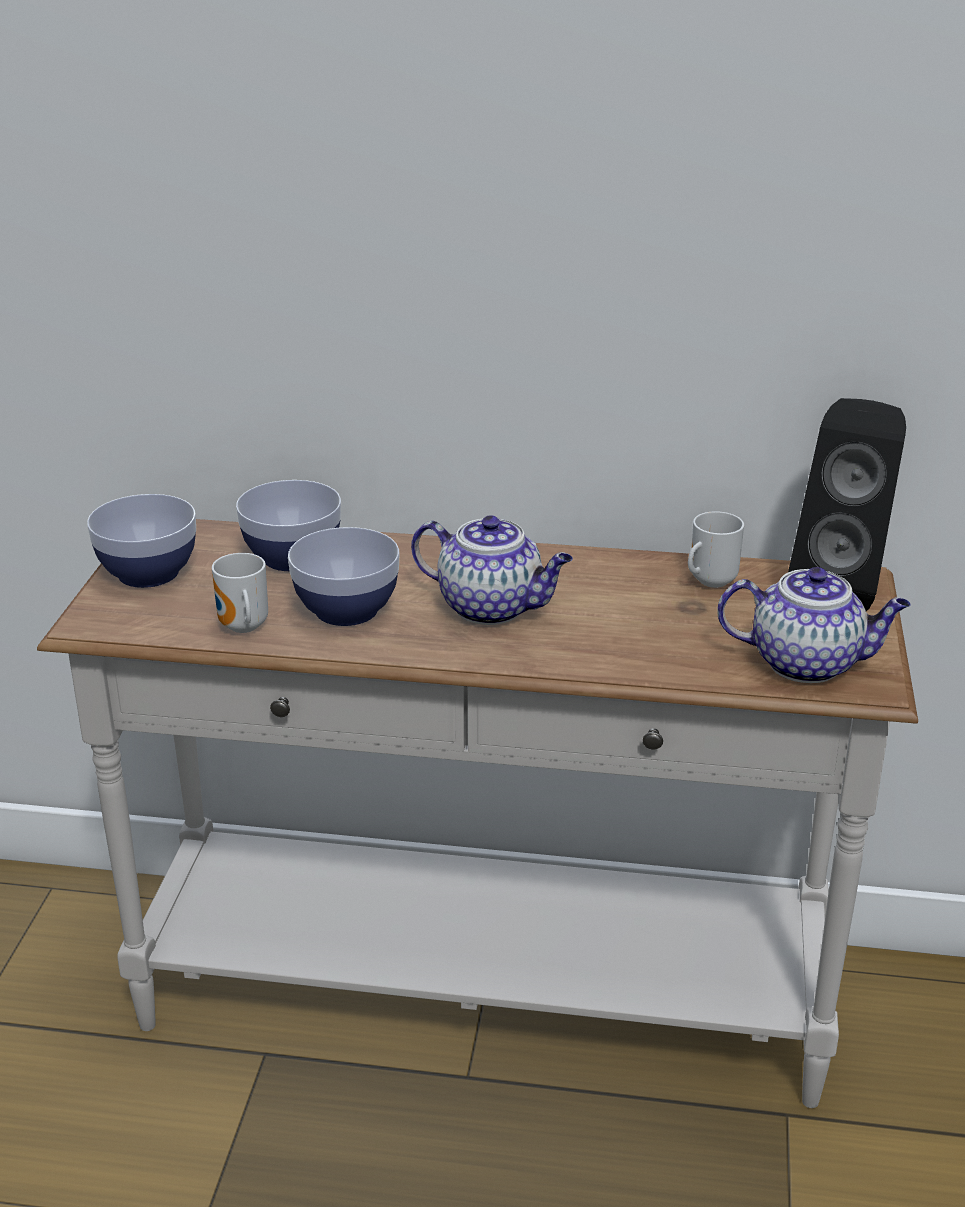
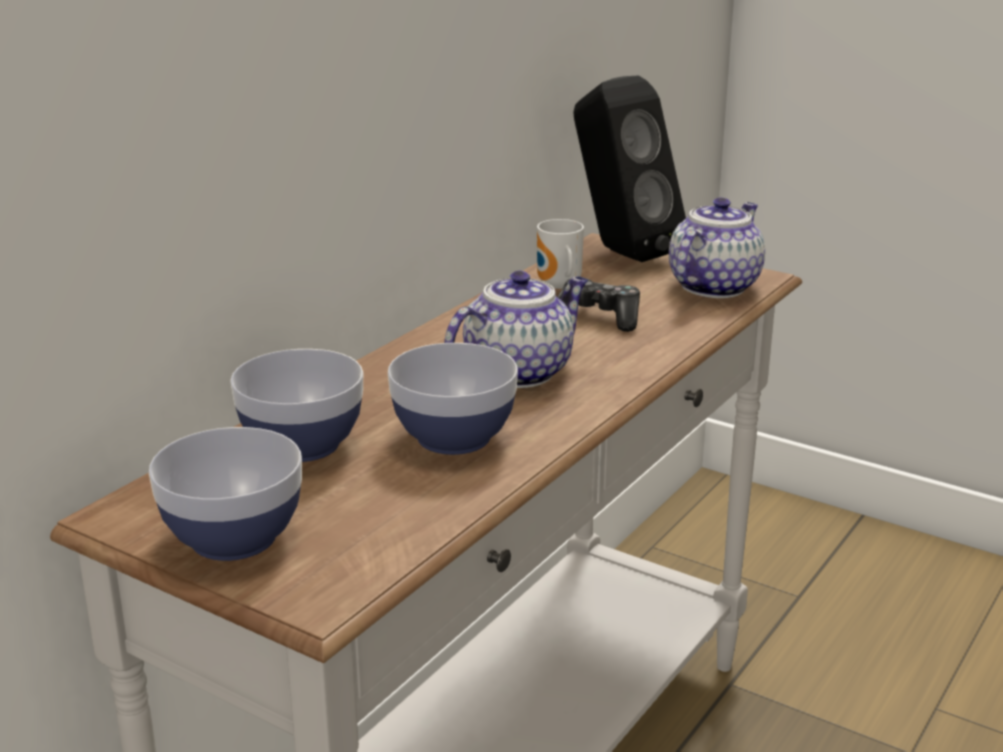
camera: 65 degrees left, 5 degrees down
(242, 628) = (437, 500): mug -> none
(651, 618) = (598, 317): none -> game controller

